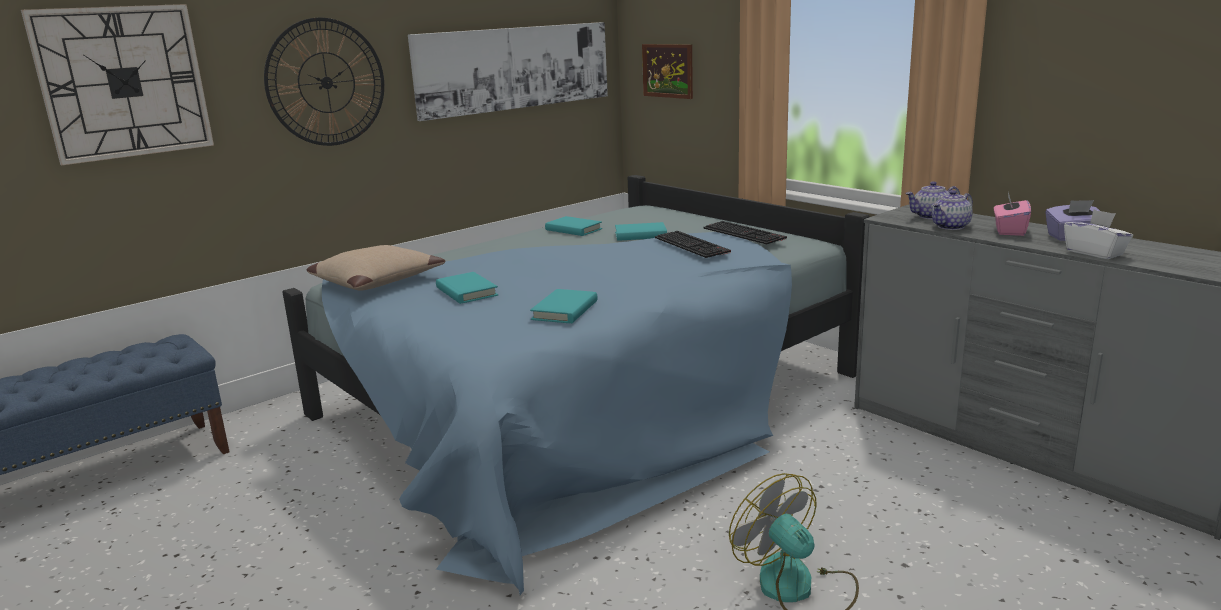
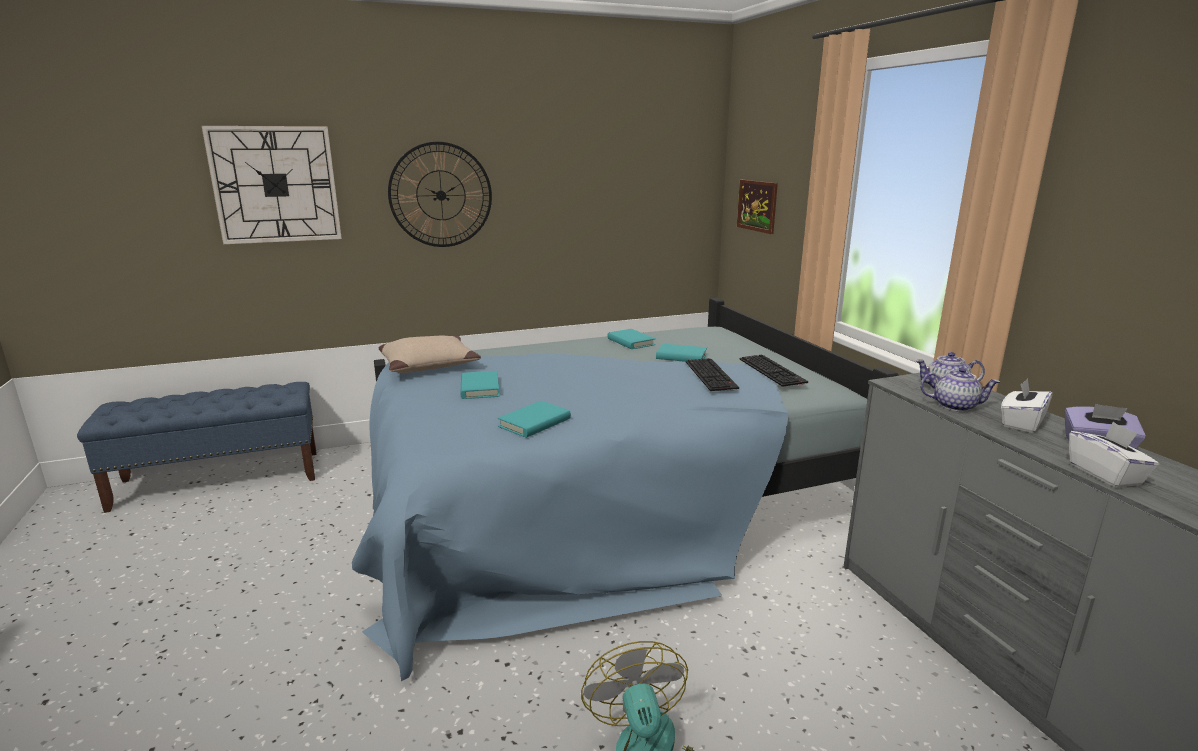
camera: 20 degrees right, 0 degrees up
(515, 68) = (616, 193): picture -> none
(951, 227) = (955, 406): teapot -> teapot turned 150 degrees counterclockwise
(1009, 230) = (1021, 423): pink tissue box -> white tissue box

